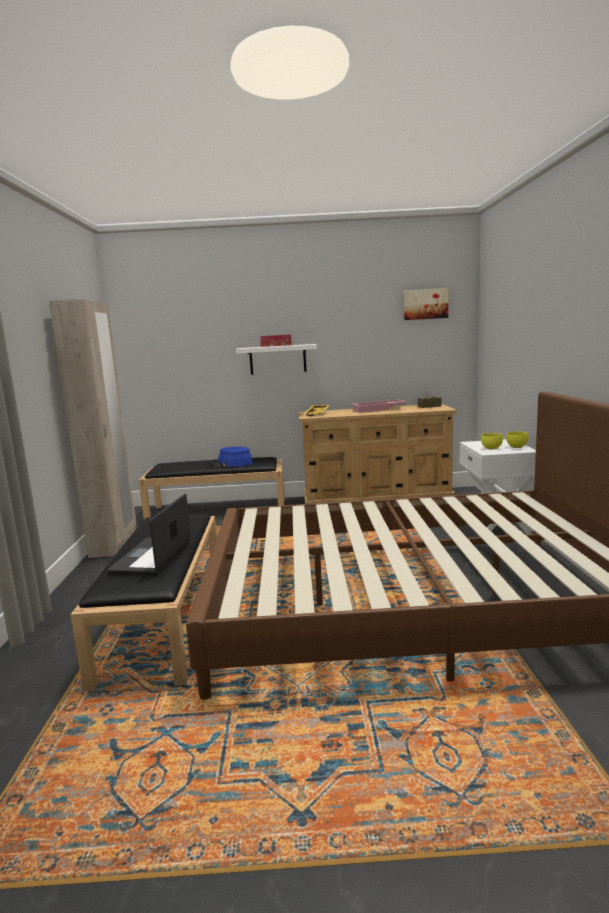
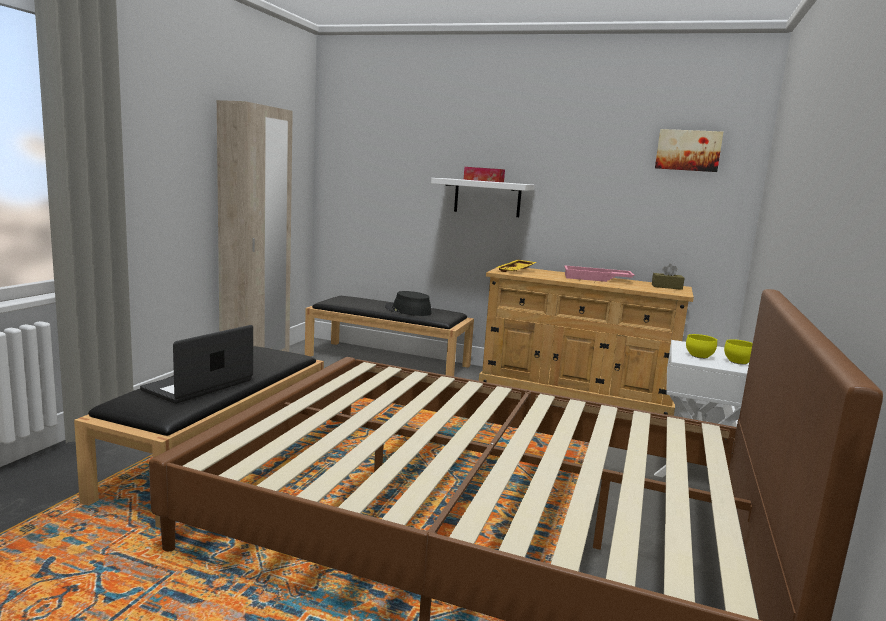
camera: 20 degrees right, 0 degrees up
(231, 463) = (407, 310): blue hat -> black hat

